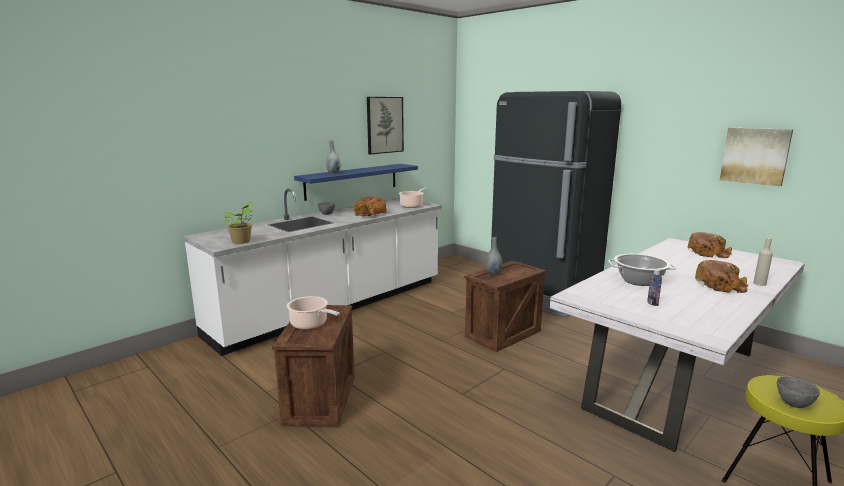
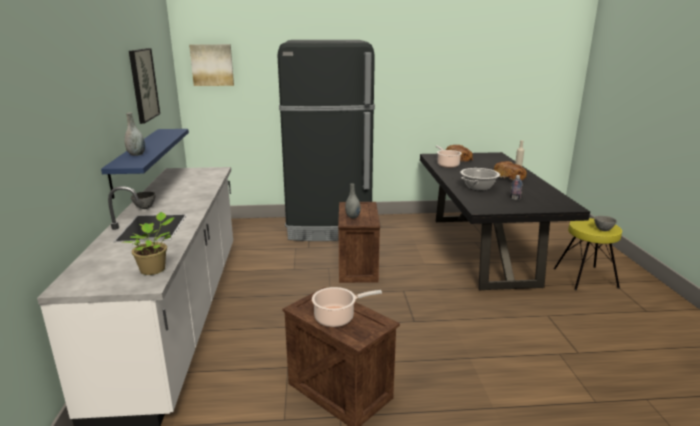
camera: 50 degrees left, 5 degrees up
(370, 213) = (193, 194): bread -> none
(412, 206) = (207, 174): cooking pot -> cooking pot (447, 165)
(673, 380) = (482, 250): white dining table -> black dining table
(755, 155) = (464, 85): picture -> picture (212, 65)

